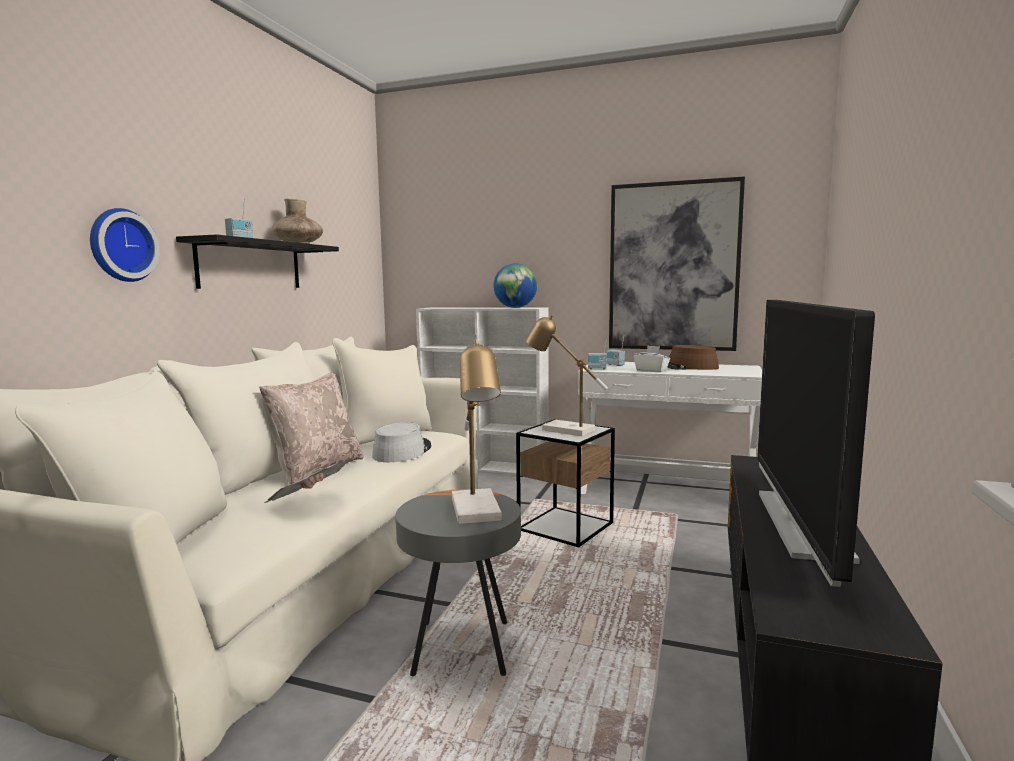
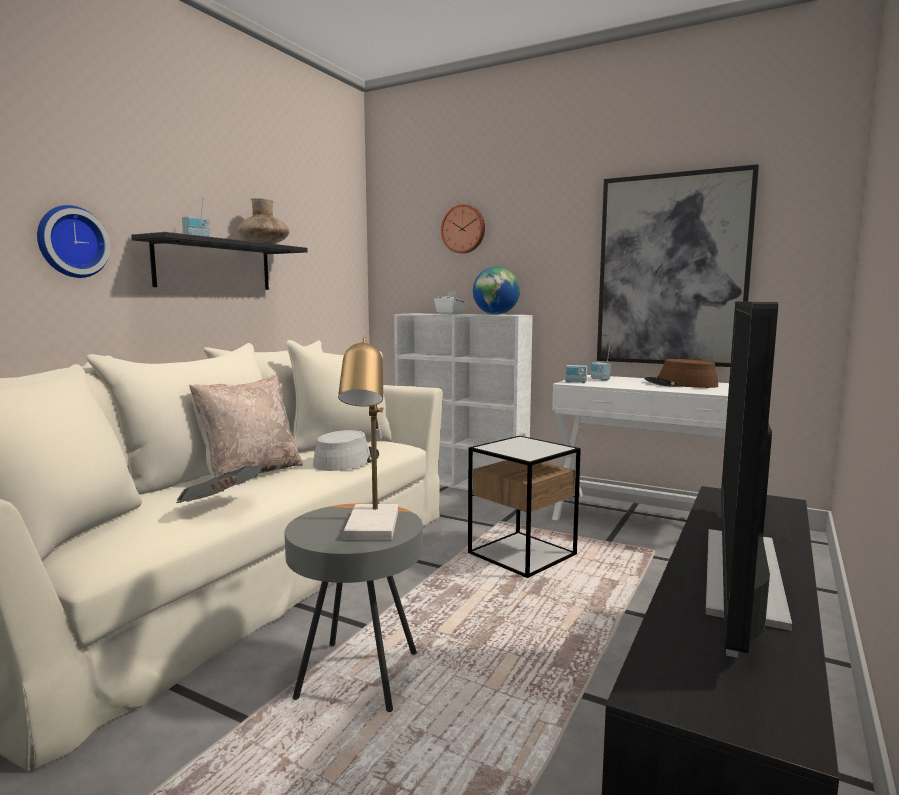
camera: 10 degrees right, 0 degrees up
(479, 228) = (463, 229): none -> wall clock
(561, 429) = (519, 446): table lamp -> none
(651, 370) = (635, 386): white tissue box -> white tissue box (450, 314)

